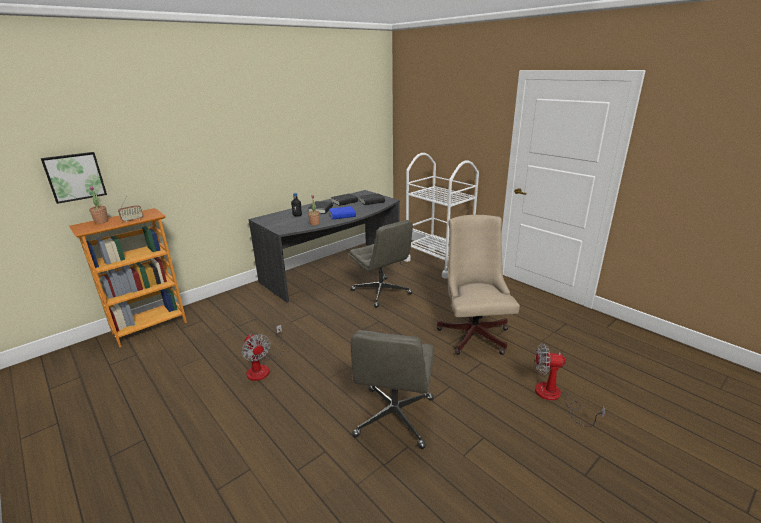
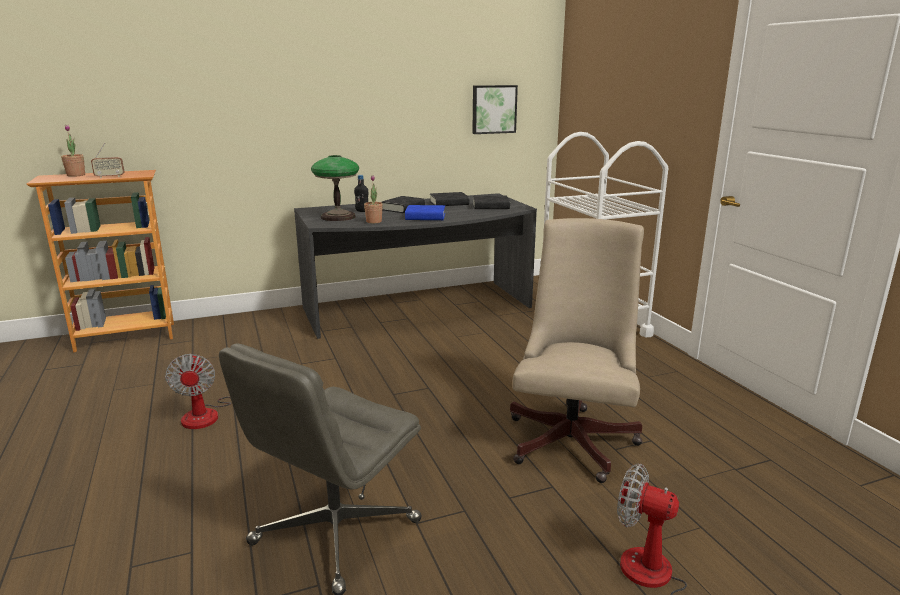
camera: 20 degrees right, 5 degrees down
(74, 177) = (54, 112): picture -> picture (493, 109)
(287, 222) = (338, 217): none -> table lamp
(381, 292) = (465, 349): grey office chair -> none

